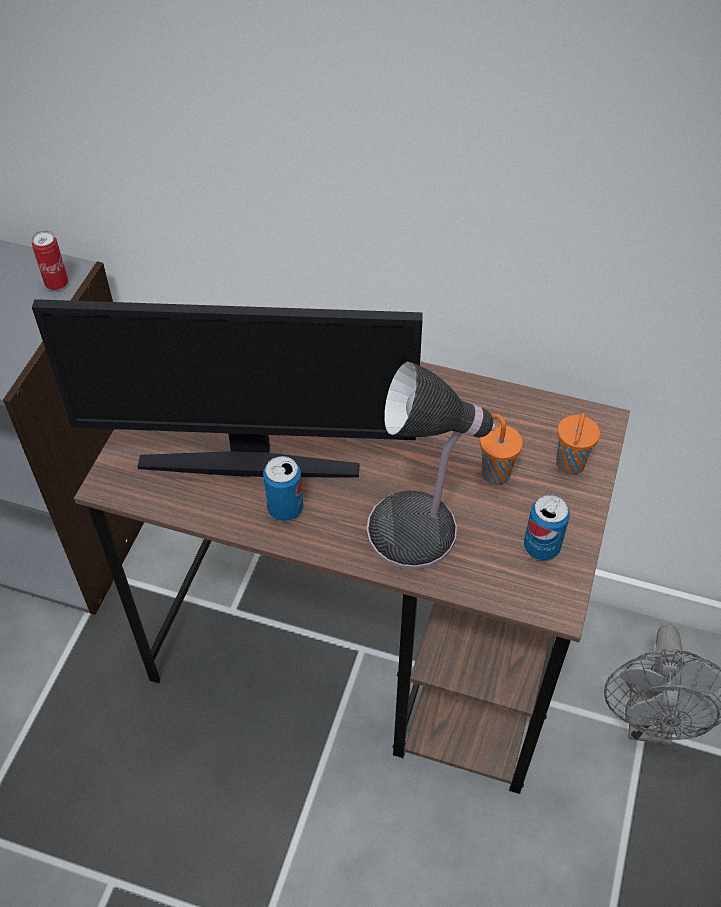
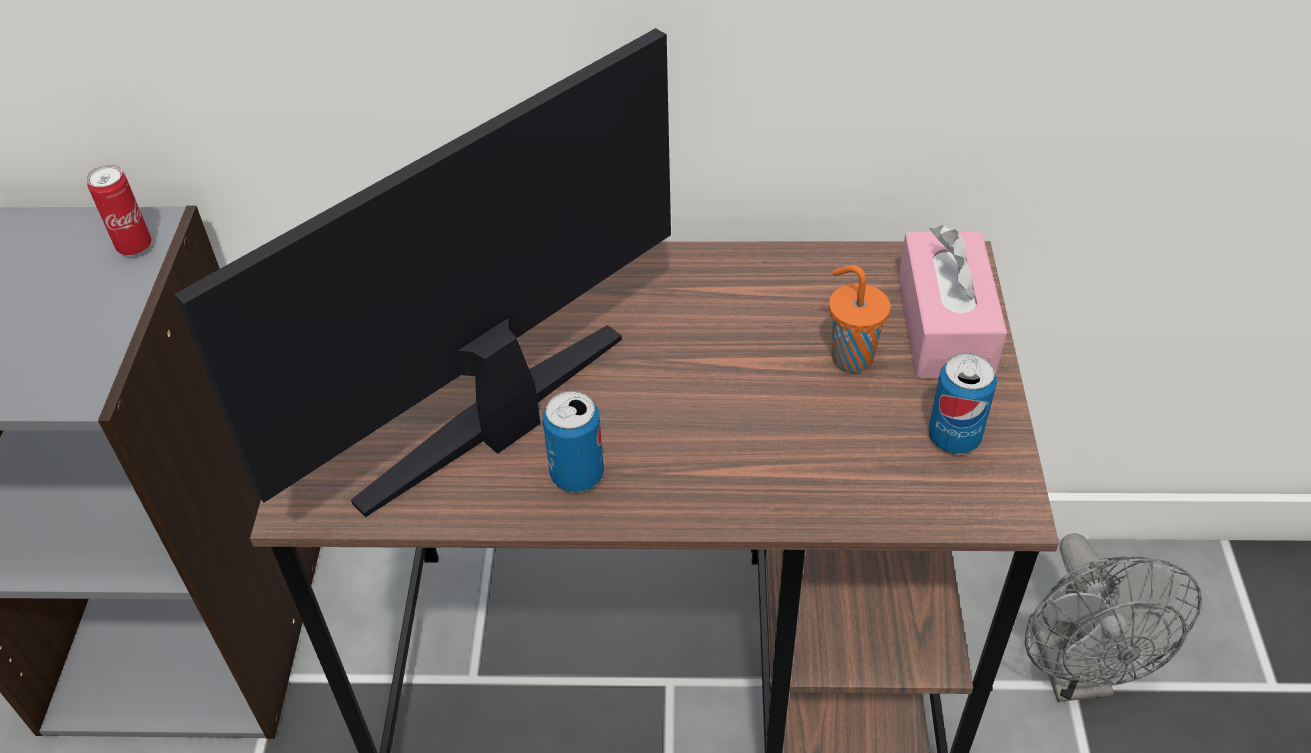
camera: 15 degrees left, 5 degrees down
(249, 461) = (501, 423): monitor -> monitor turned 150 degrees clockwise
(418, 531) = (778, 458): table lamp -> none
(569, 466) = (945, 326): orange cup -> pink tissue box

